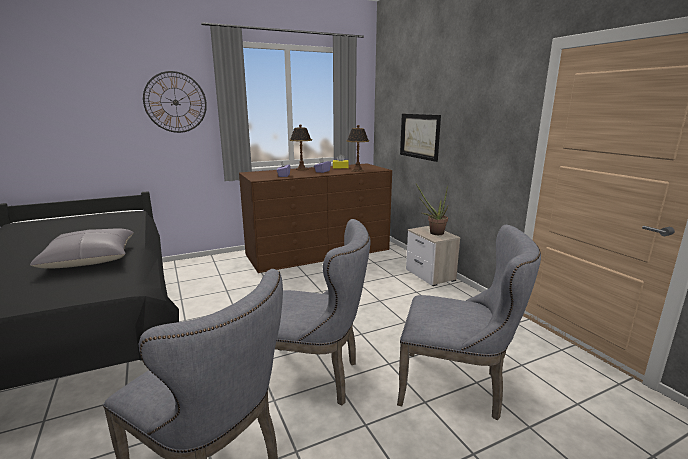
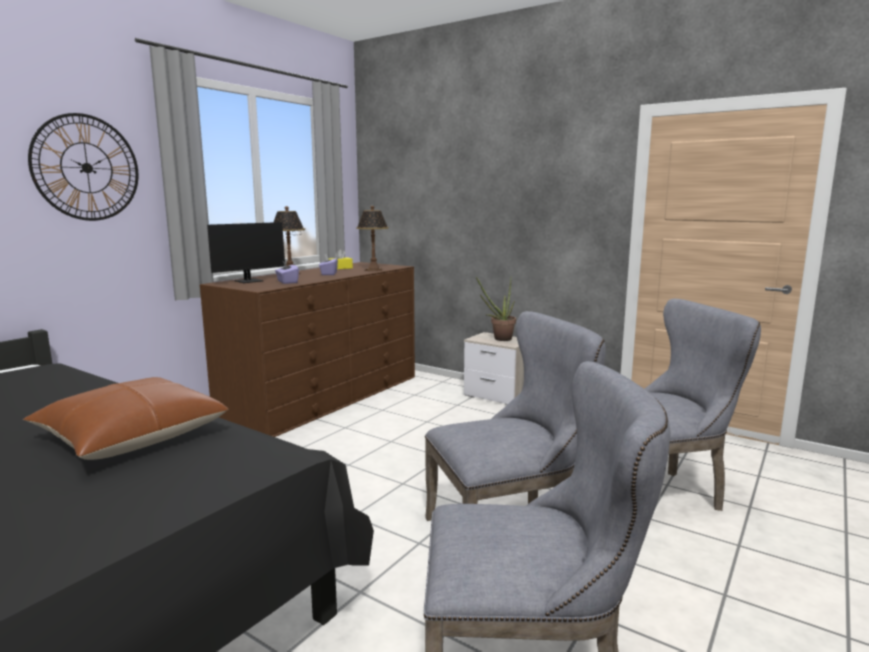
camera: 30 degrees left, 5 degrees down
(90, 259) = (131, 437): grey pillow -> brown pillow
(269, 172) = (253, 280): none -> monitor
(419, 136) = (450, 219): picture -> none

